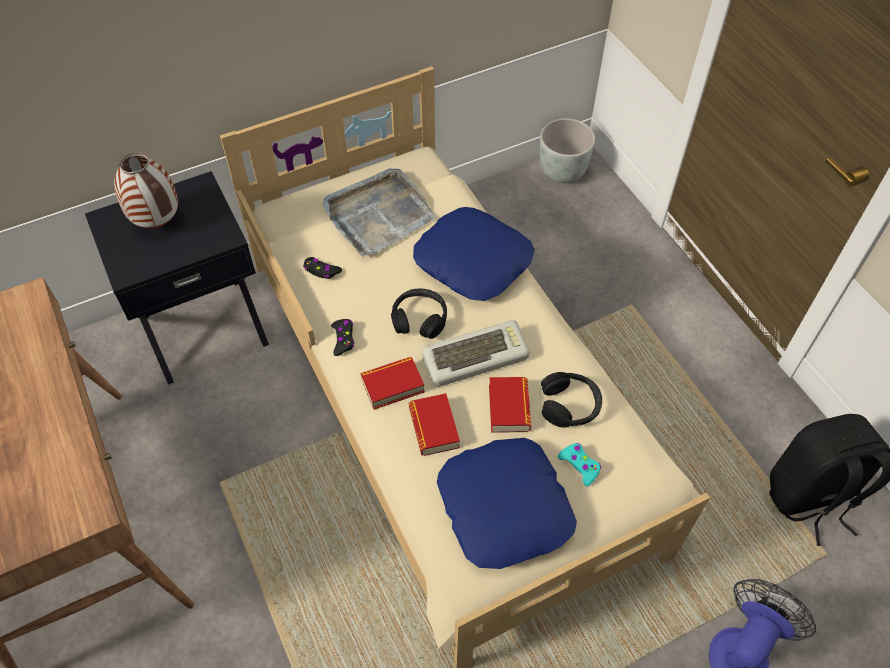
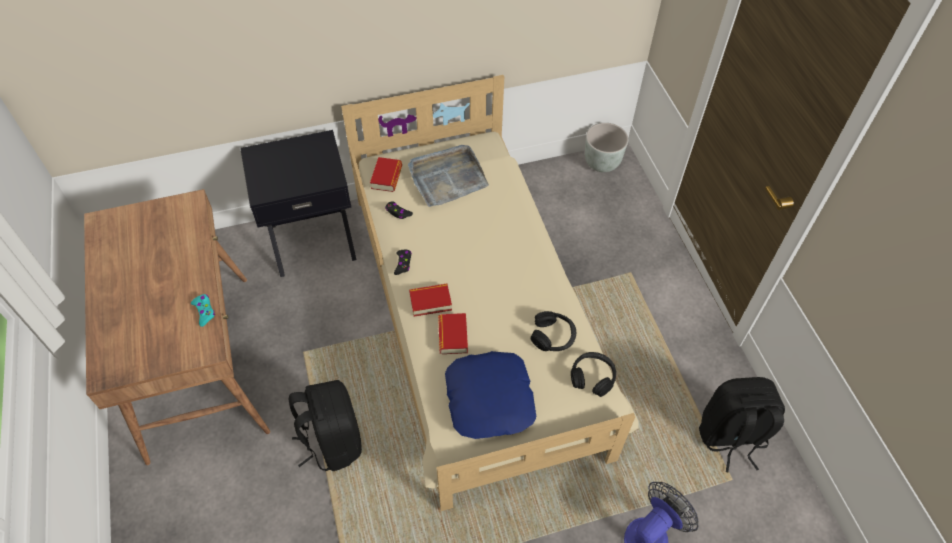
camera: 10 degrees right, 0 degrees up
(159, 223) = (289, 162): vase -> none
(285, 601) = (332, 441): none -> black backpack
(419, 319) = (460, 258): black headphones -> black headphones (592, 377)
(473, 261) = (508, 221): blue pillow -> none
(475, 356) = (494, 290): keyboard -> none
(509, 408) = (509, 331): book -> book (386, 177)
(579, 465) = (549, 379): turquoise game controller -> turquoise game controller (204, 311)

